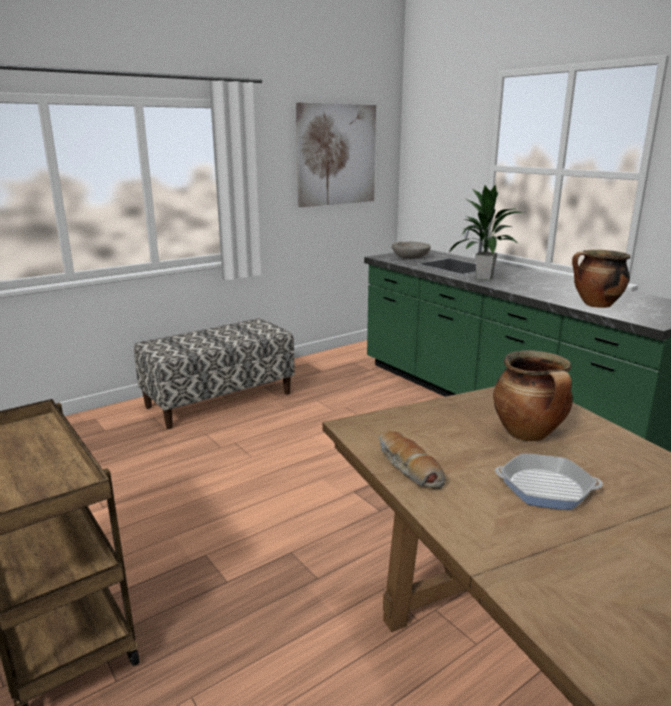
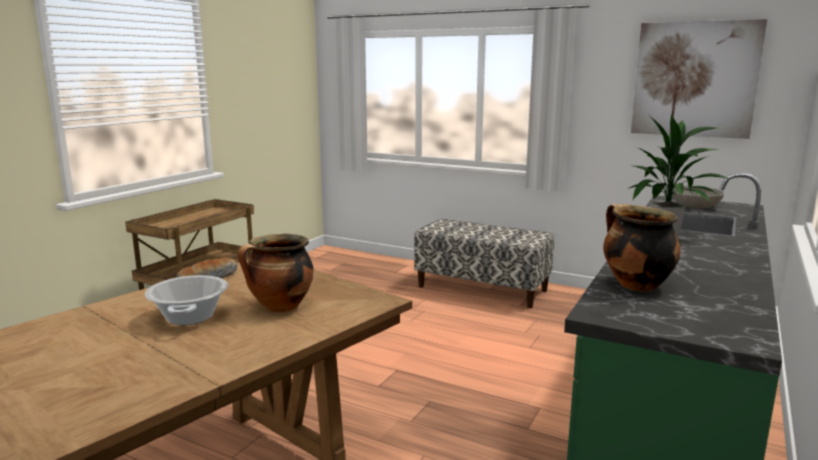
camera: 65 degrees right, 5 degrees down
(546, 488) = (189, 317): frying pan -> cooking pot

